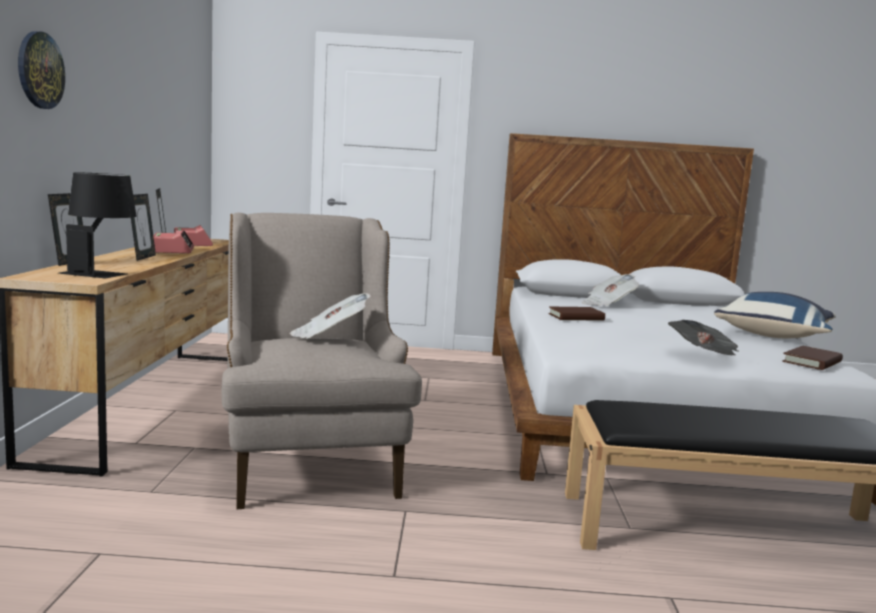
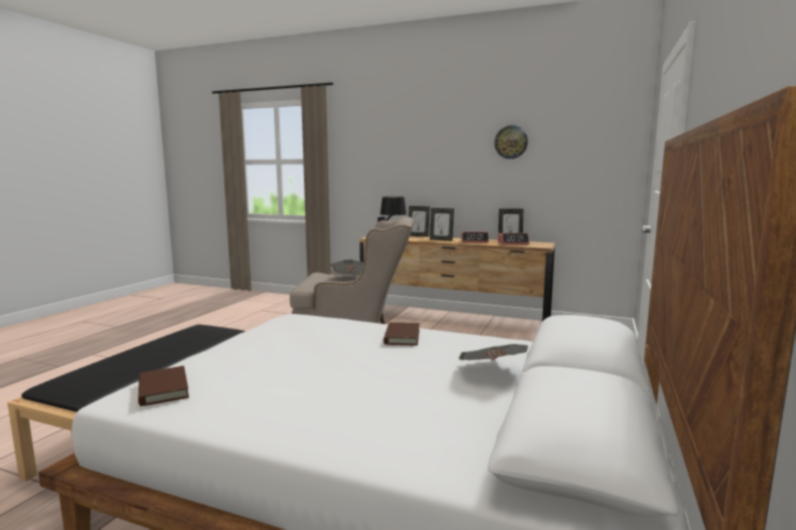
camera: 110 degrees right, 0 degrees up
(39, 70) = (412, 155): wall clock -> wall clock (511, 142)
(703, 357) = (236, 349): newspaper -> none
(774, 336) = (273, 425): blue pillow -> none

